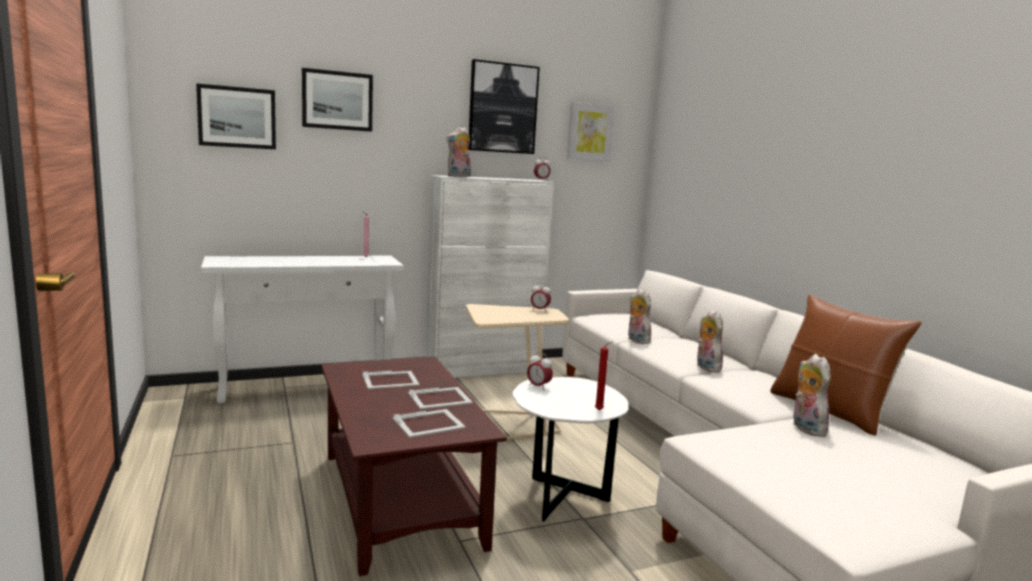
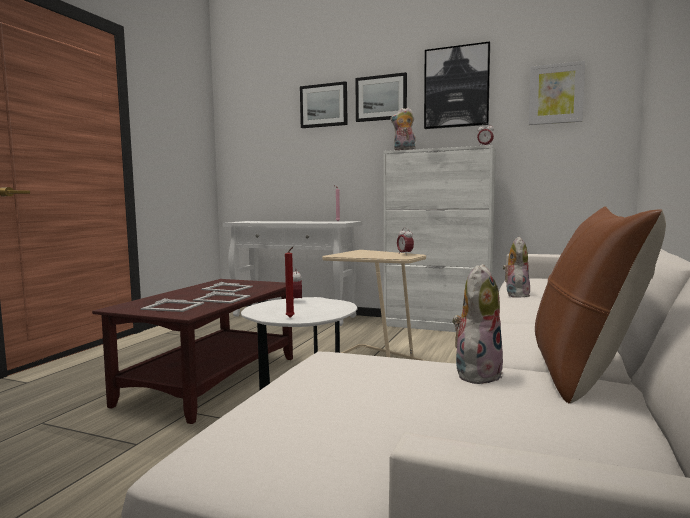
camera: 45 degrees right, 5 degrees down
(237, 117) = (265, 128): picture -> picture (381, 98)
(705, 367) = (531, 318): plush toy -> none

